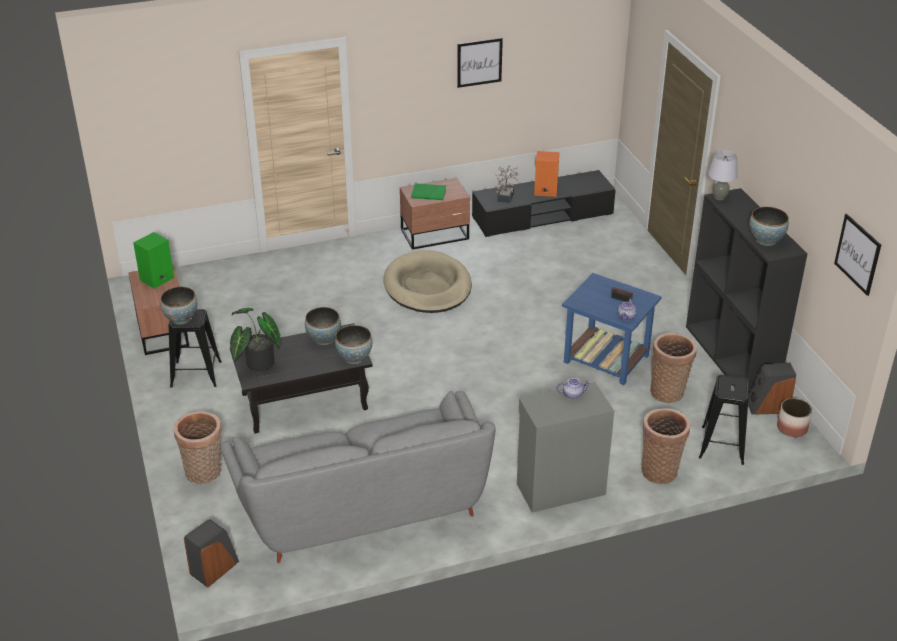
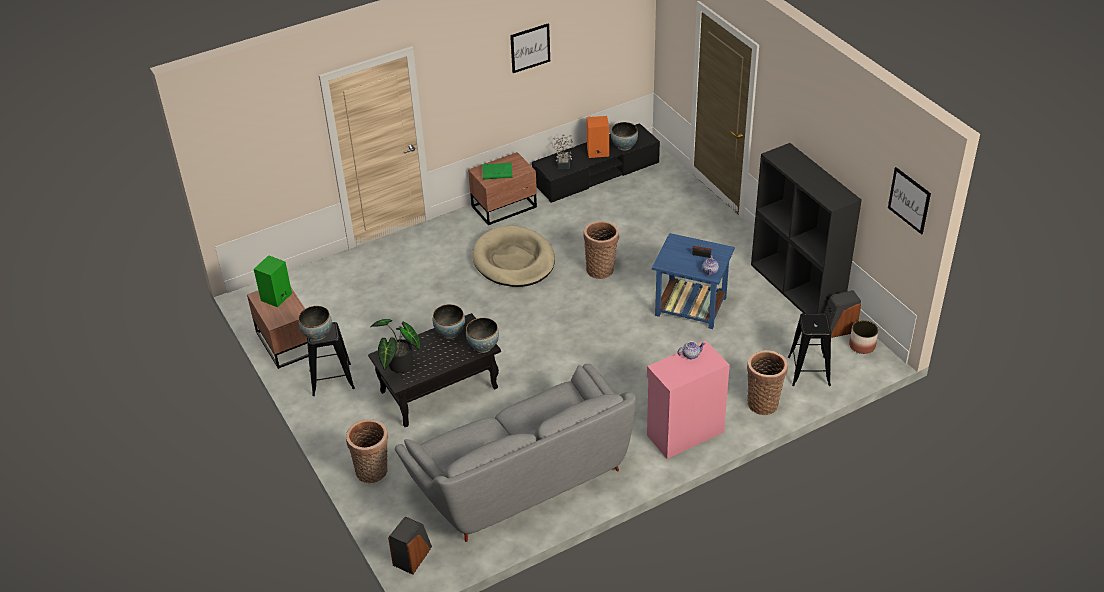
camera: 10 degrees left, 5 degrees up
(559, 488) = (684, 433): grey cabinet -> pink cabinet
(668, 391) = (752, 328): basket -> basket (601, 269)
(719, 197) = (774, 155): grey table lamp -> none
(766, 240) = (824, 191): bowl -> bowl (624, 146)

